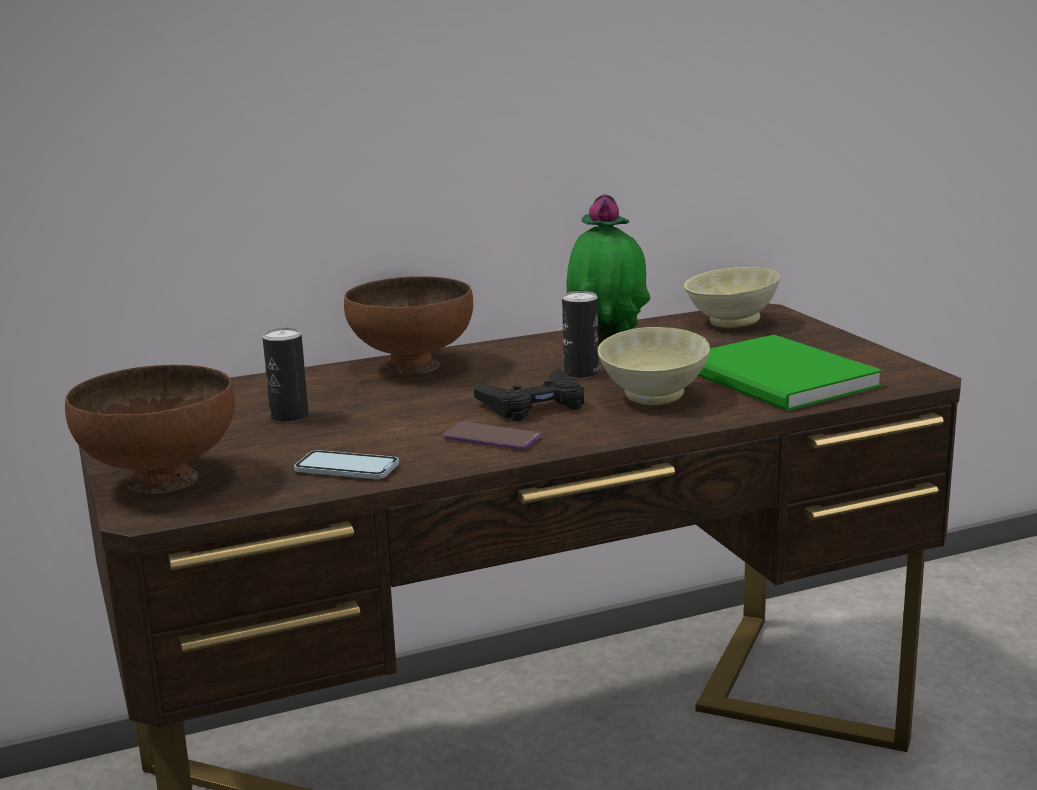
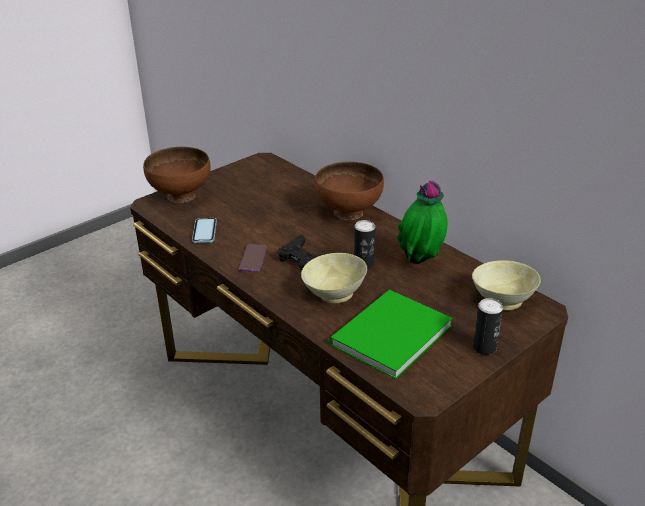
camera: 70 degrees right, 15 degrees up
(289, 416) = (263, 201): can -> can (484, 347)

